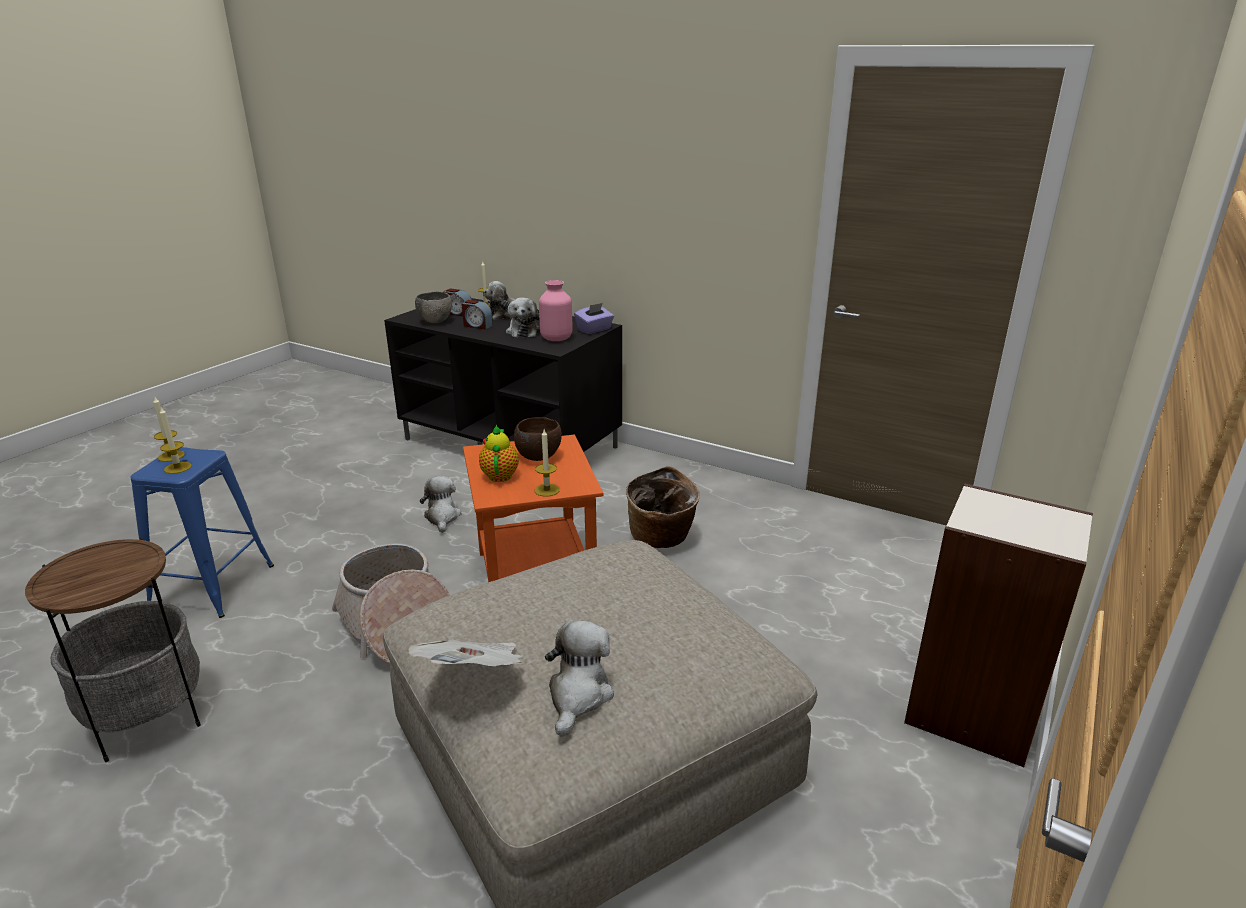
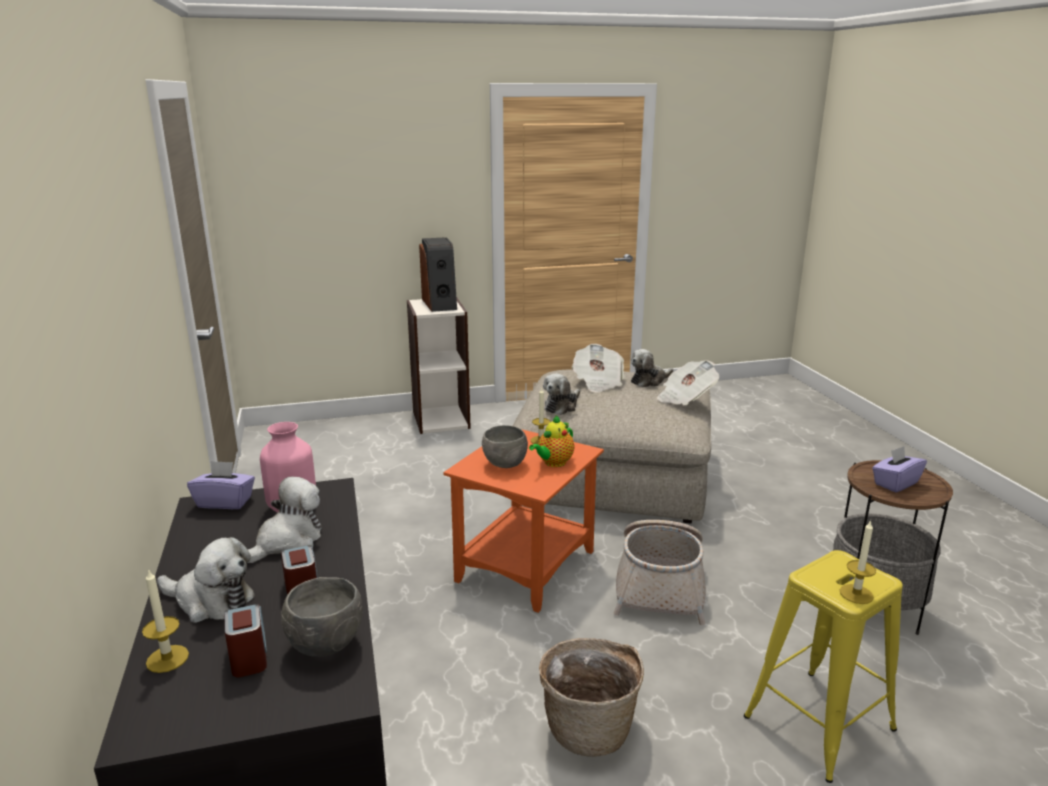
camera: 135 degrees left, 5 degrees down
(103, 568) = (895, 483): none -> purple tissue box
(178, 468) = (846, 571): candle -> none
(212, 586) = (819, 723): blue stool -> yellow stool
(442, 517) = (524, 679): plush toy -> plush toy (562, 406)
(538, 456) = (505, 464): brown bowl -> grey bowl
(642, 635) = (597, 382): none -> newspaper
(661, 539) = (395, 546): basket -> basket (589, 727)
(1026, 526) = (440, 304): none -> speaker

